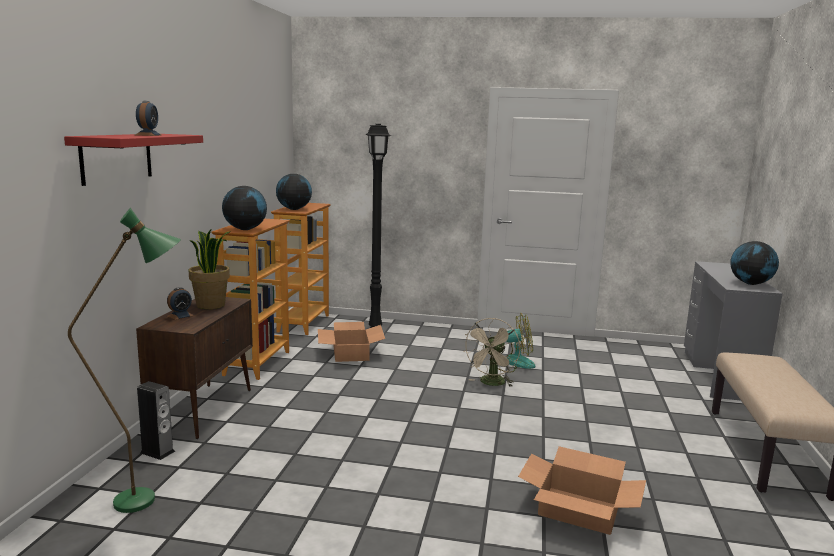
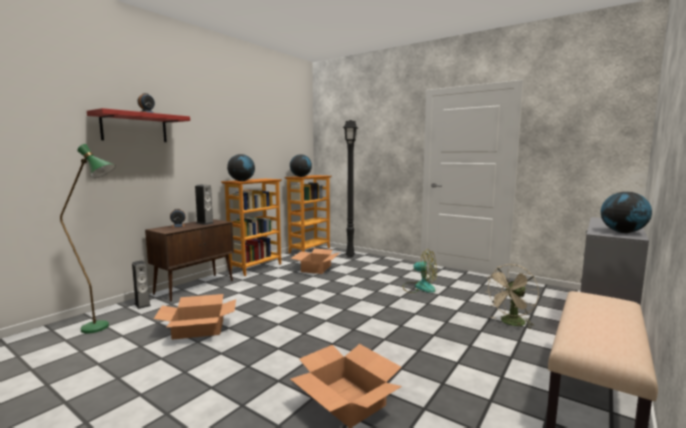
camera: 25 degrees right, 5 degrees down
(211, 305) = (205, 223): potted plant -> speaker
(303, 470) = (198, 329): none -> cardboard box
(491, 383) = (387, 298): beige fan -> beige fan (511, 323)

